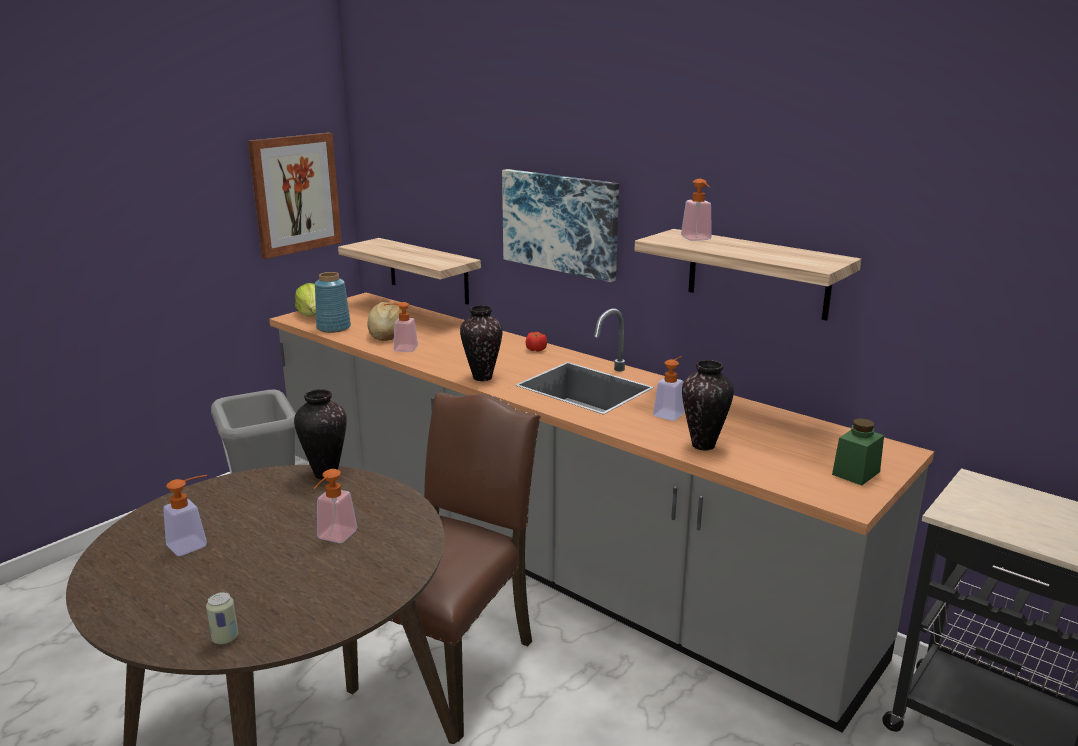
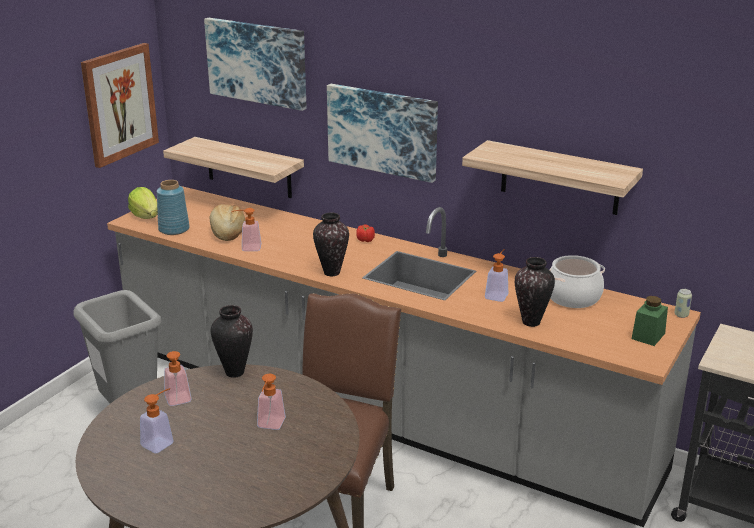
camera: 10 degrees left, 5 degrees up
(225, 638) = (230, 510): can -> can (681, 315)
(437, 150) = (257, 62): none -> picture
(698, 239) = (512, 153): soap dispenser -> soap dispenser (179, 402)
(765, 422) = (572, 297): none -> cooking pot

